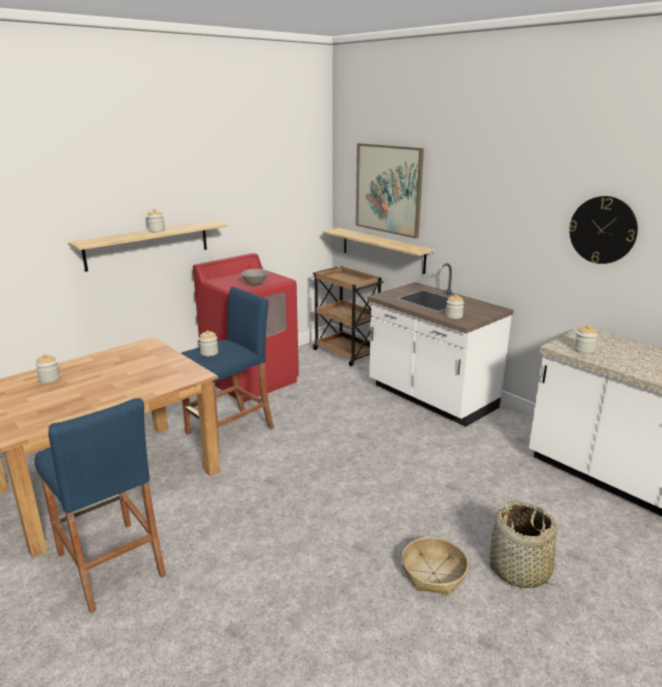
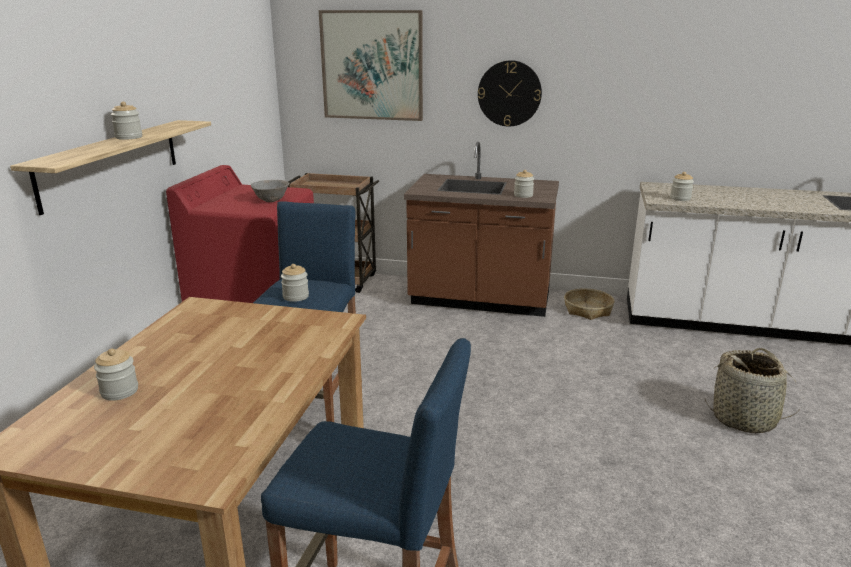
camera: 35 degrees left, 0 degrees up
(382, 250) = (368, 143): shelf -> none
(431, 398) = (480, 300): white counter -> brown counter
(434, 573) = (695, 453): basket -> basket (588, 310)
(602, 230) = (652, 80): wall clock -> wall clock (509, 93)

